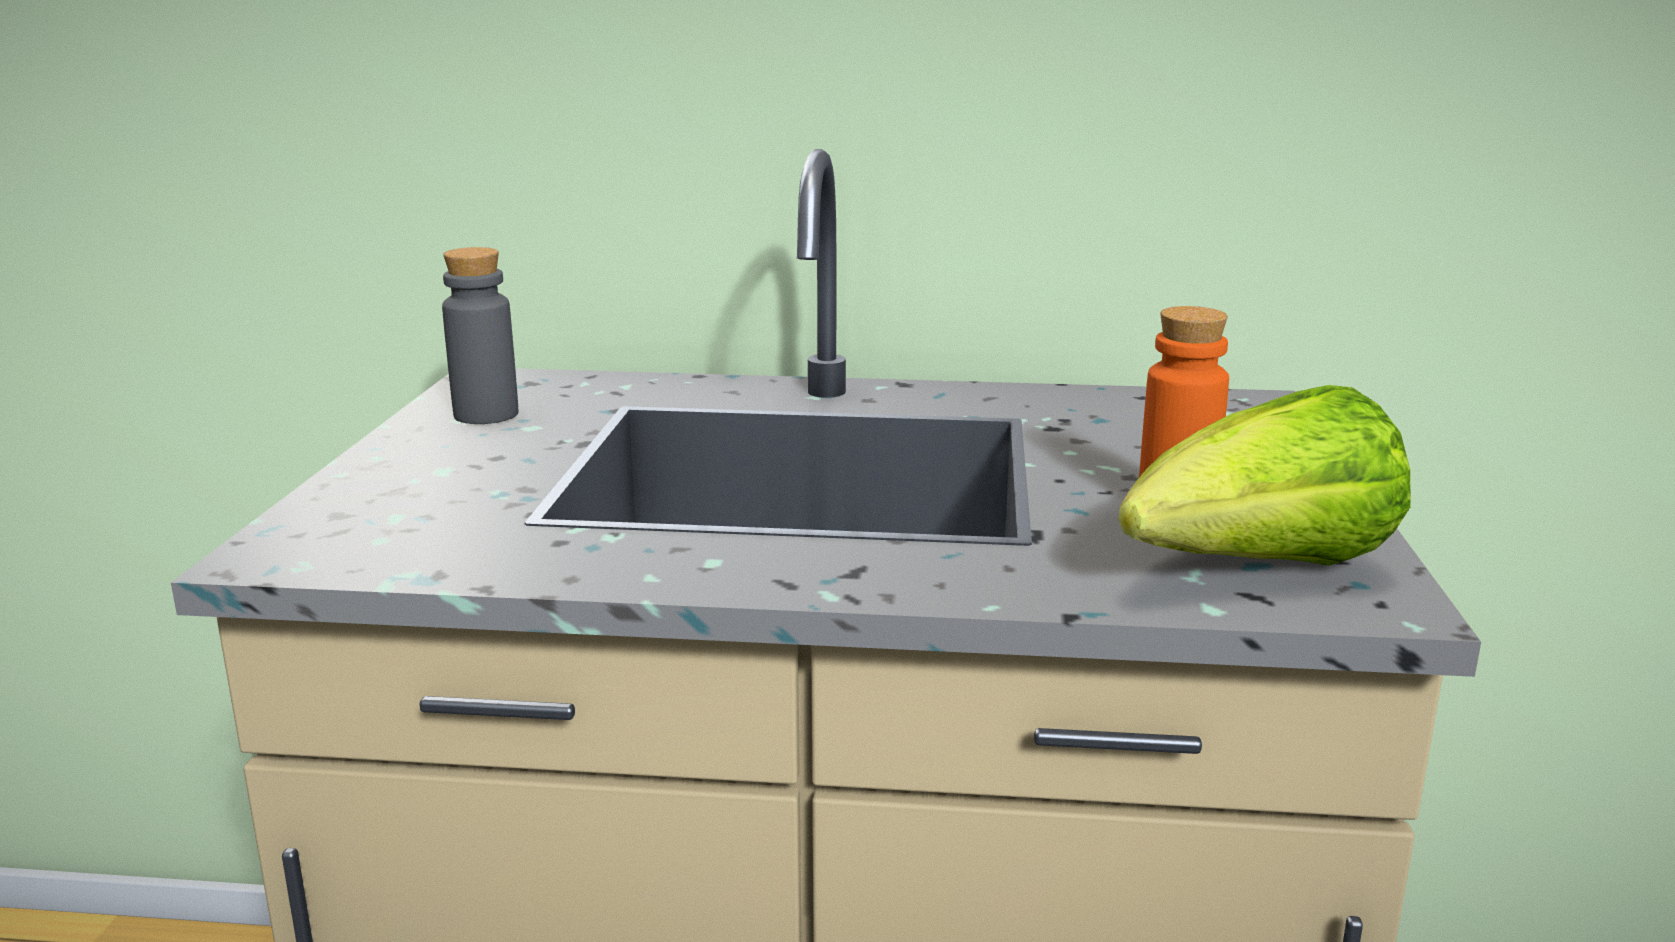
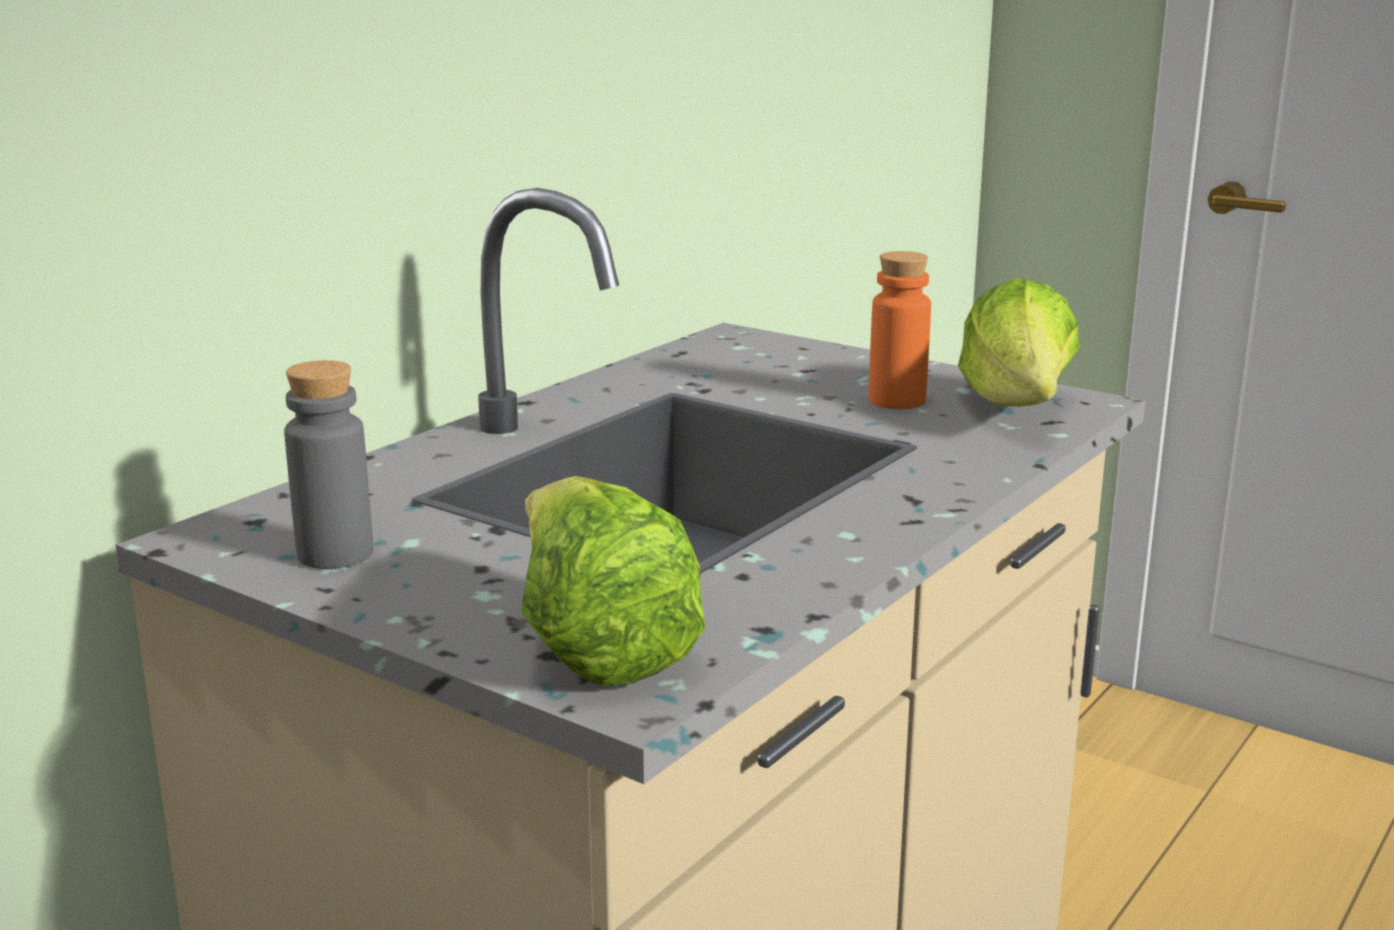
camera: 60 degrees left, 0 degrees up
(363, 524) = (596, 645): none -> lettuce

